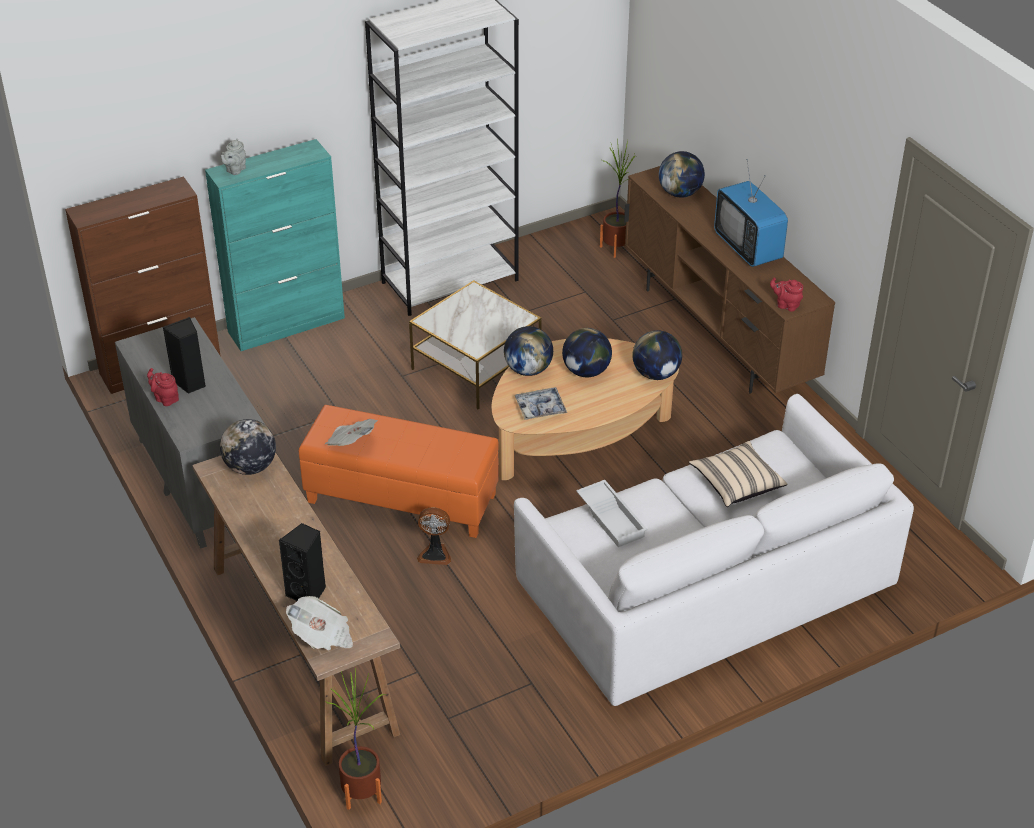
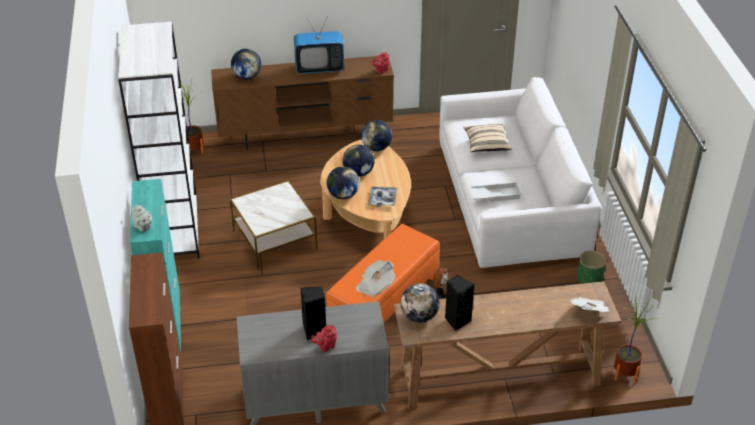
camera: 70 degrees left, 0 degrees up
(308, 593) = (549, 311): black speaker -> black speaker (457, 320)
(558, 714) = (589, 279): none -> green planter

